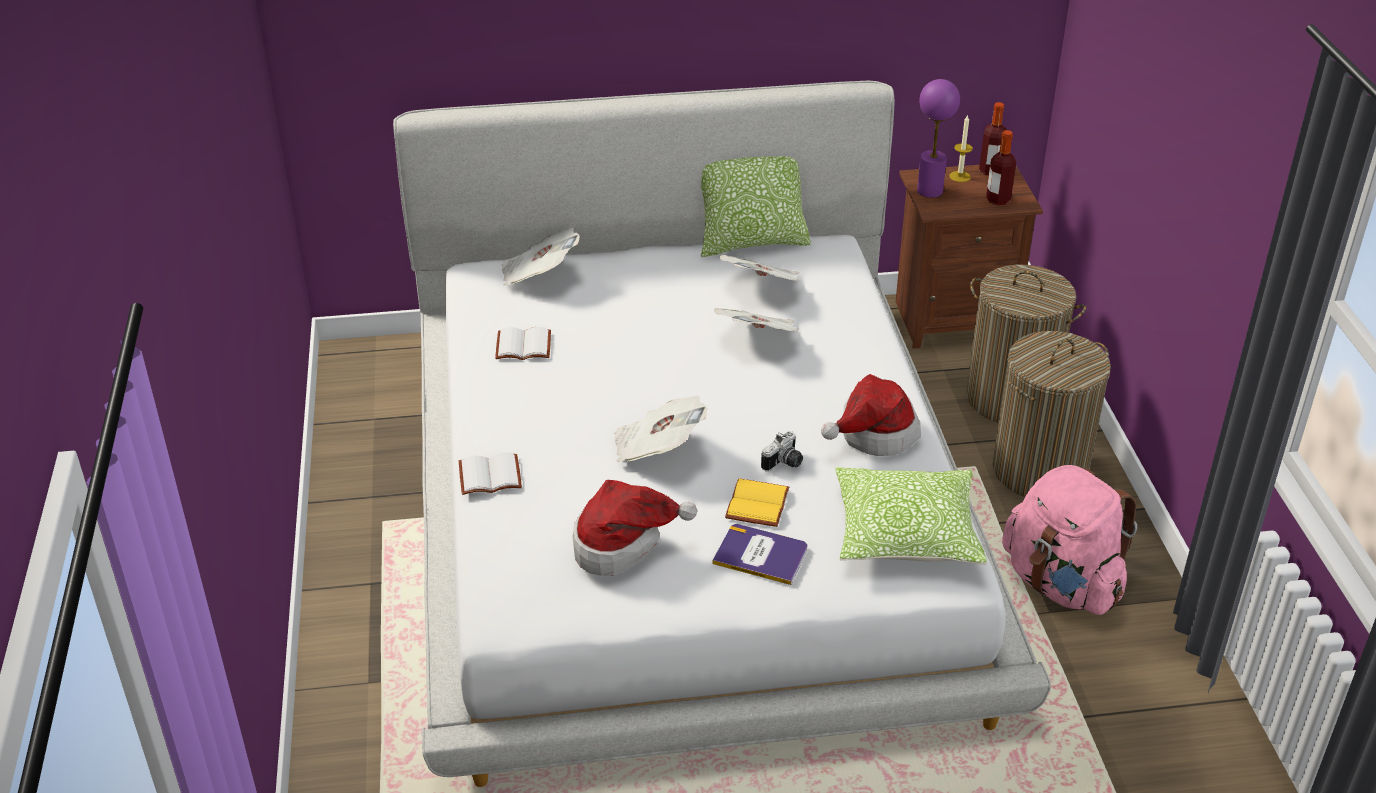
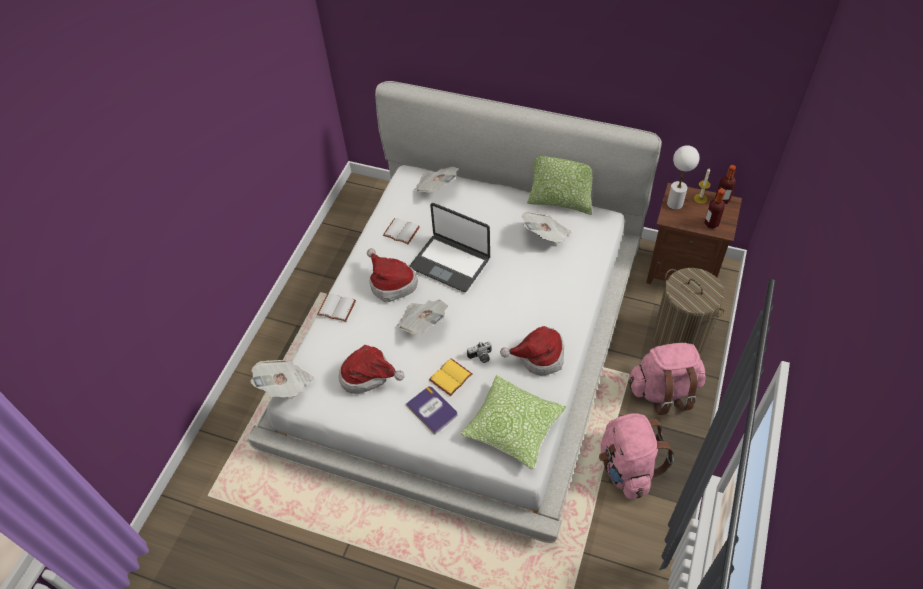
camera: 30 degrees right, 15 degrees up
(560, 415) = (391, 283): none -> hat
(639, 361) = (450, 263): none -> laptop
(759, 338) = (521, 270): newspaper -> newspaper (285, 385)
(930, 191) = (675, 203): purple table lamp -> white table lamp
(1039, 471) = (664, 391): laundry basket -> pink backpack

